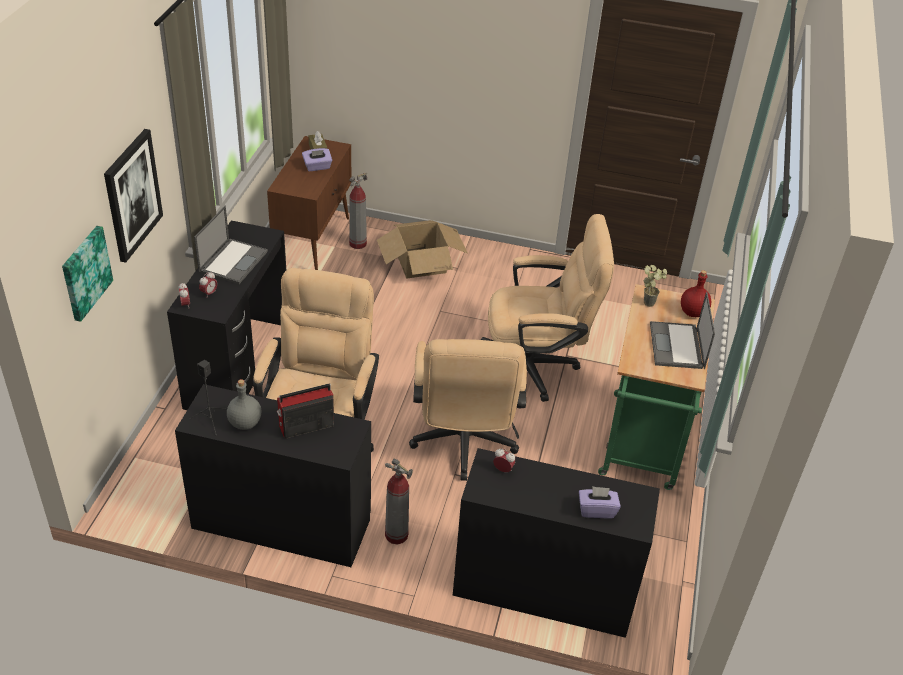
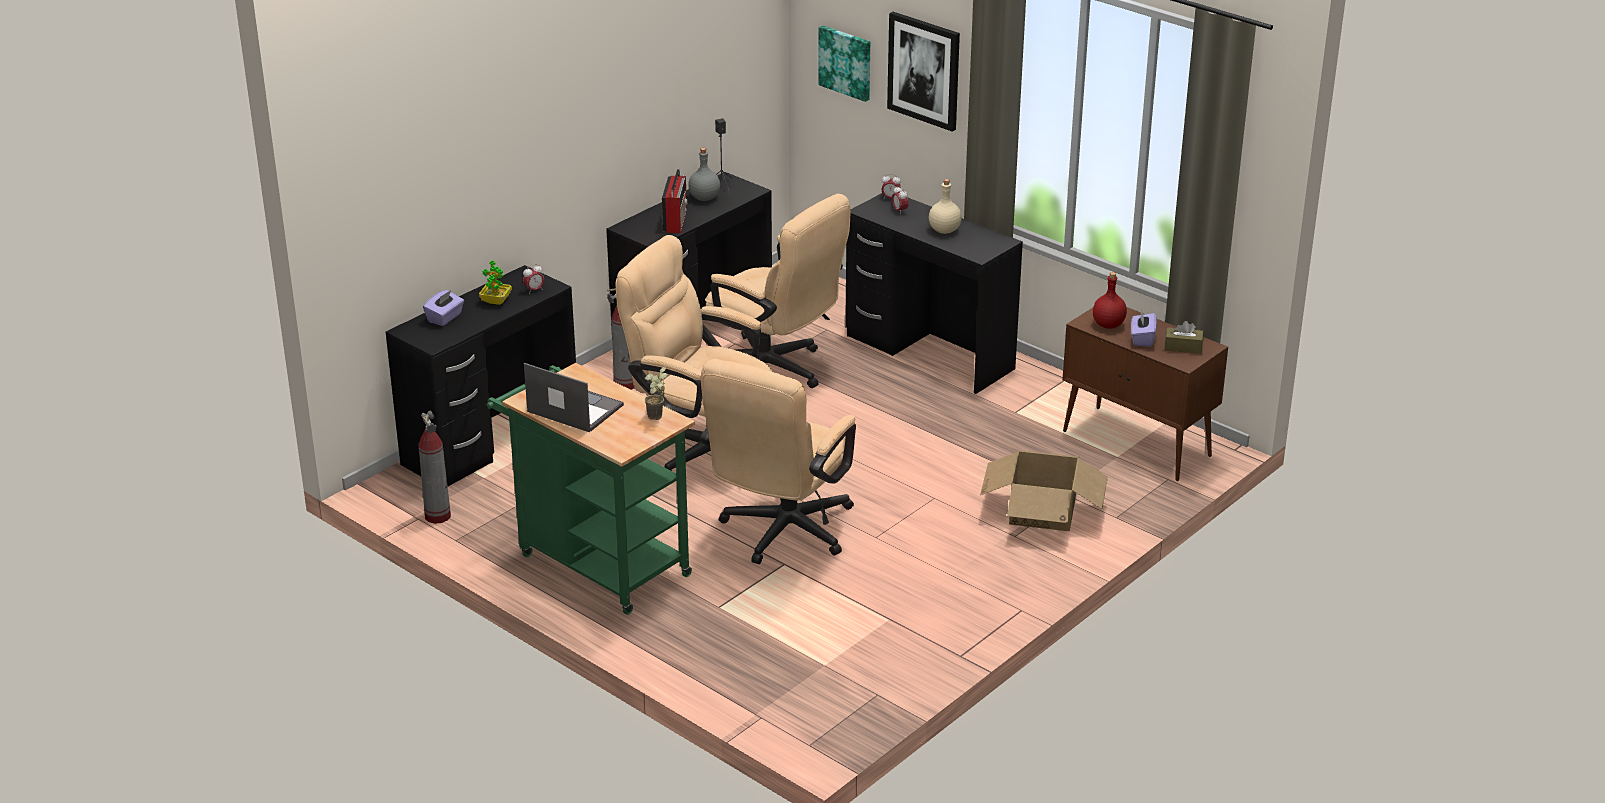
camera: 120 degrees right, 10 degrees down
(233, 261) = (945, 230): laptop -> beige bottle
(357, 244) = (1114, 474): fire extinguisher -> fire extinguisher (437, 516)
(541, 488) = (496, 301): none -> potted plant
(693, 312) = (614, 439): red bottle -> red bottle (1109, 325)

